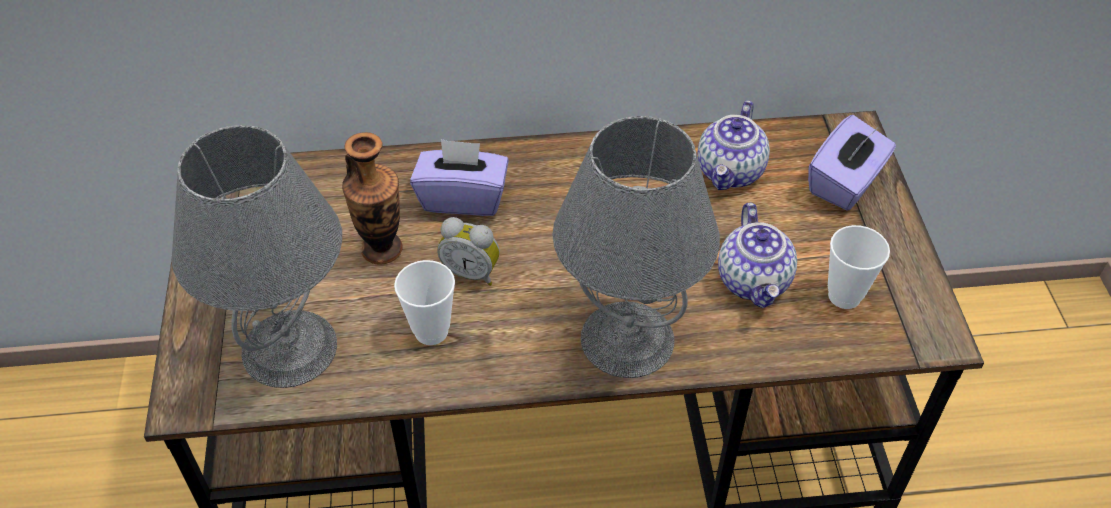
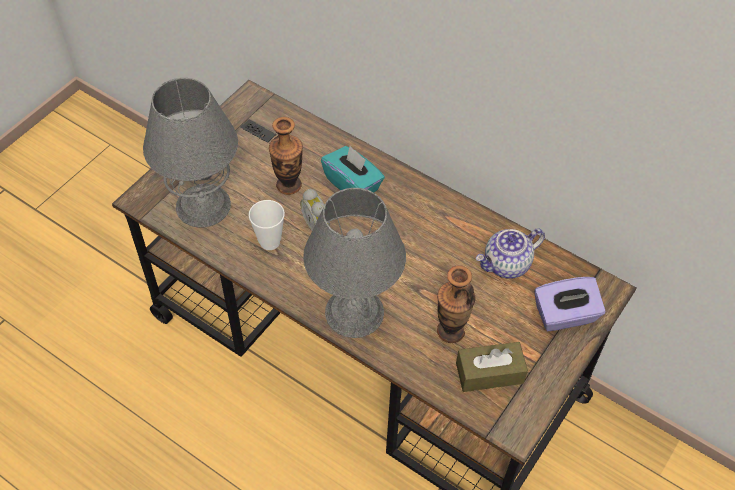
camera: 40 degrees right, 5 degrees up
(463, 198) = (353, 184): purple tissue box -> turquoise tissue box
(754, 281) = (450, 331): teapot -> vase
(844, 296) = (489, 373): cup -> brown tissue box

